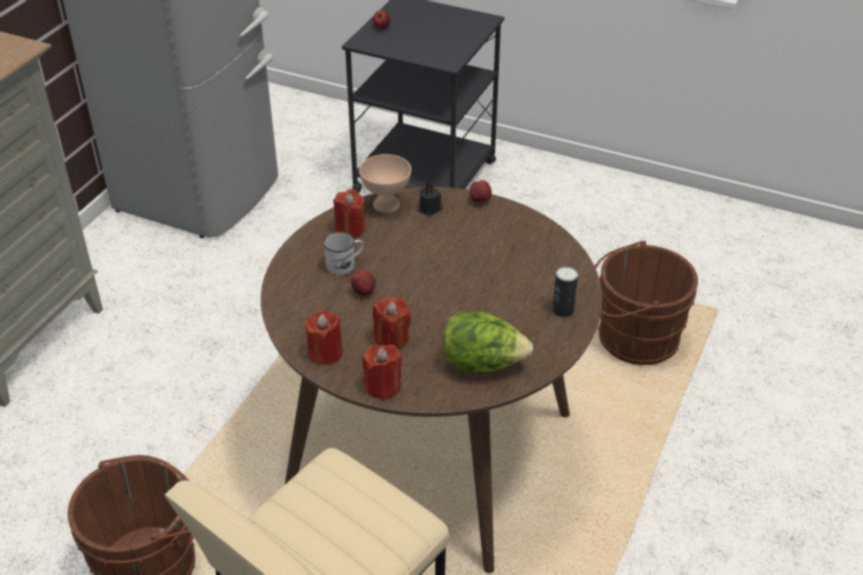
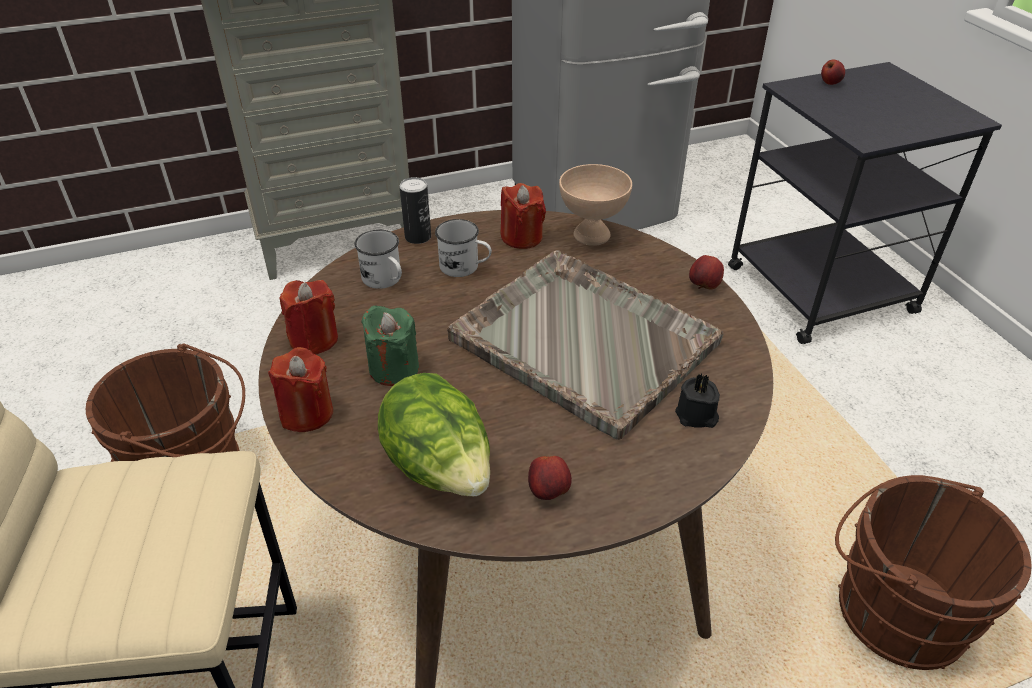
camera: 45 degrees right, 0 degrees up
(312, 299) = (385, 280): none -> white mug
(364, 292) = (441, 305): apple -> apple (549, 492)
(391, 338) = (394, 369): red candle -> green candle
(430, 208) = (634, 263): black candle -> black candle (696, 416)
(460, 264) = (581, 340): none -> grey tray
(563, 310) = (631, 475): can -> can (418, 237)

